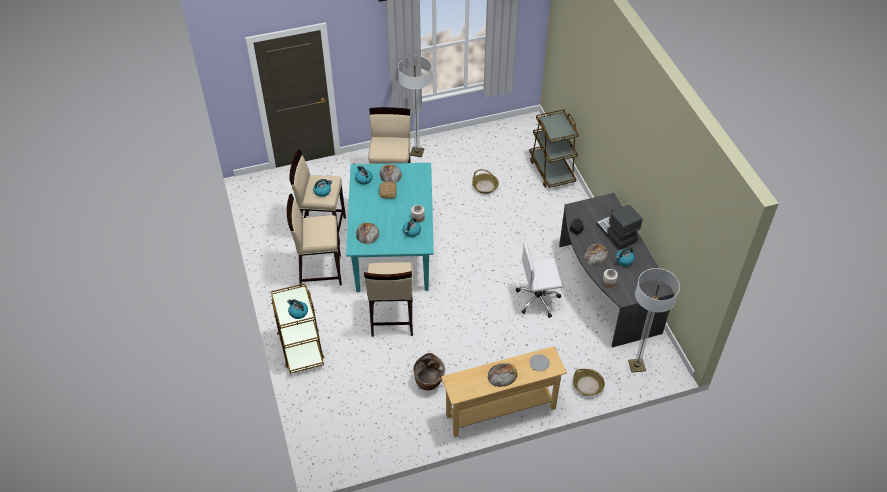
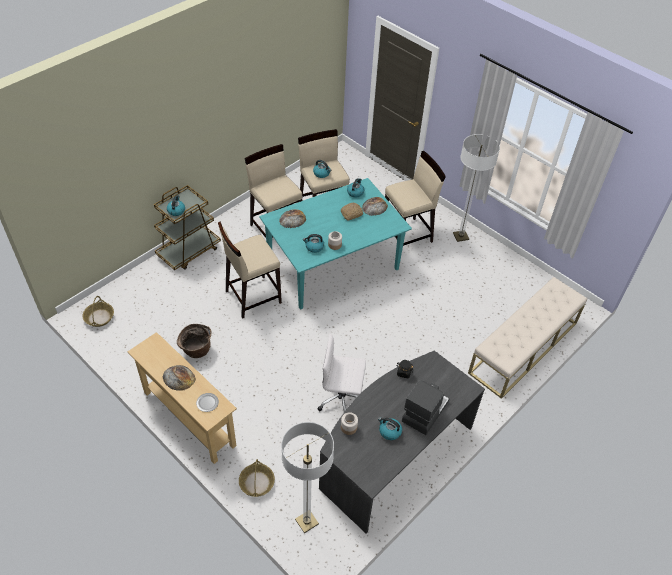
camera: 60 degrees right, 0 degrees up
(485, 186) = (458, 302): basket -> basket (99, 317)
(538, 299) = (342, 399): white office chair -> white office chair turned 45 degrees counterclockwise
(551, 171) = (523, 348): brown cart -> beige bench
(595, 254) = (380, 402): bread -> none

